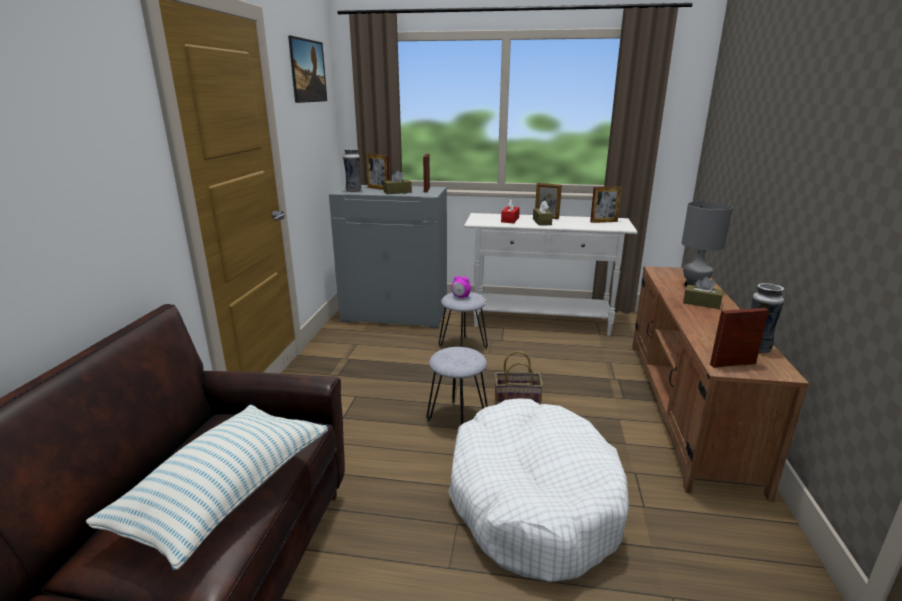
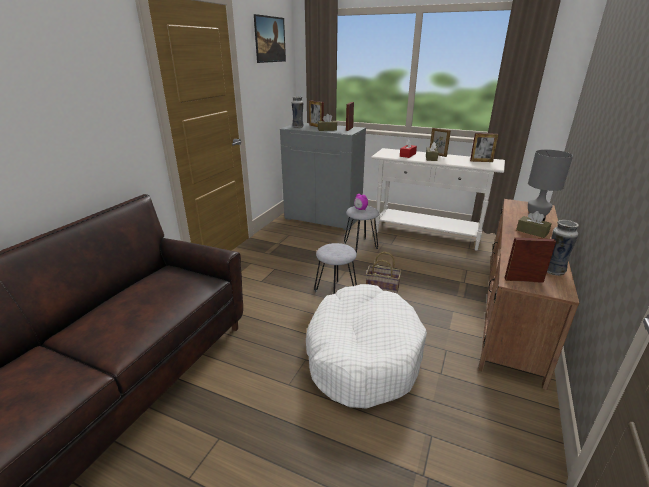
camera: 15 degrees right, 5 degrees up
(226, 494) = (148, 311): pillow -> none

